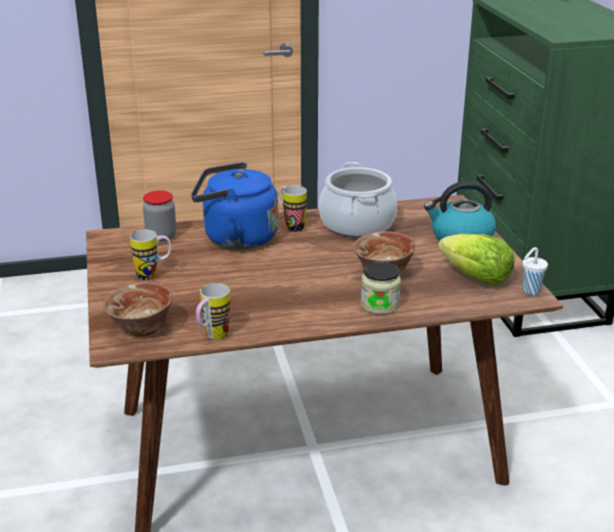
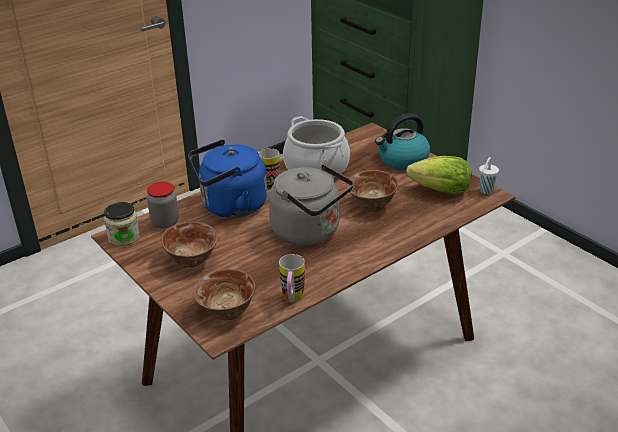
camera: 25 degrees left, 5 degrees up
(153, 275) = (192, 260): mug -> bowl
(292, 281) = (310, 232): none -> grey kettle
(380, 305) = (393, 233): jar -> jar (124, 237)

